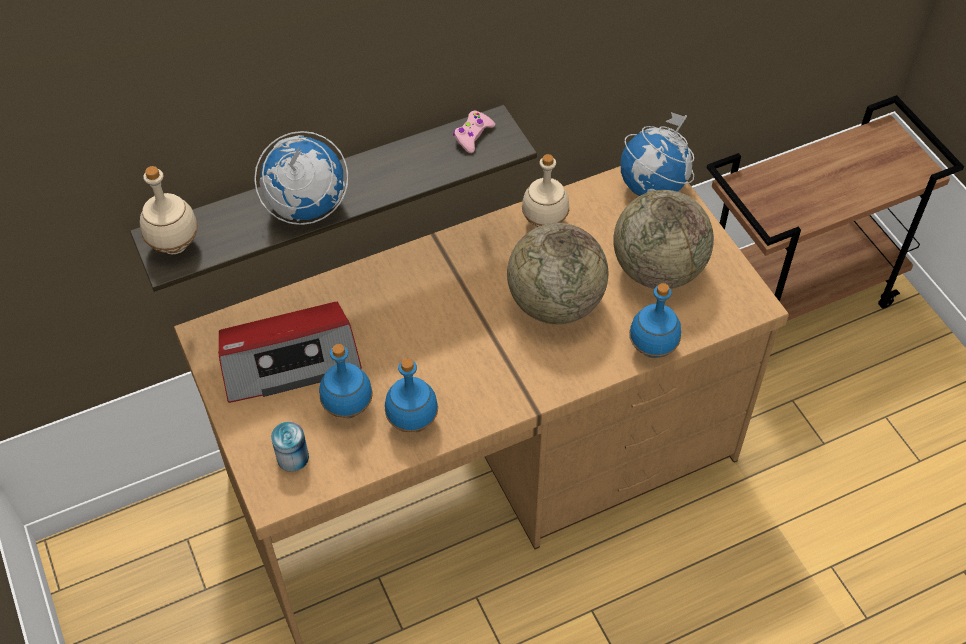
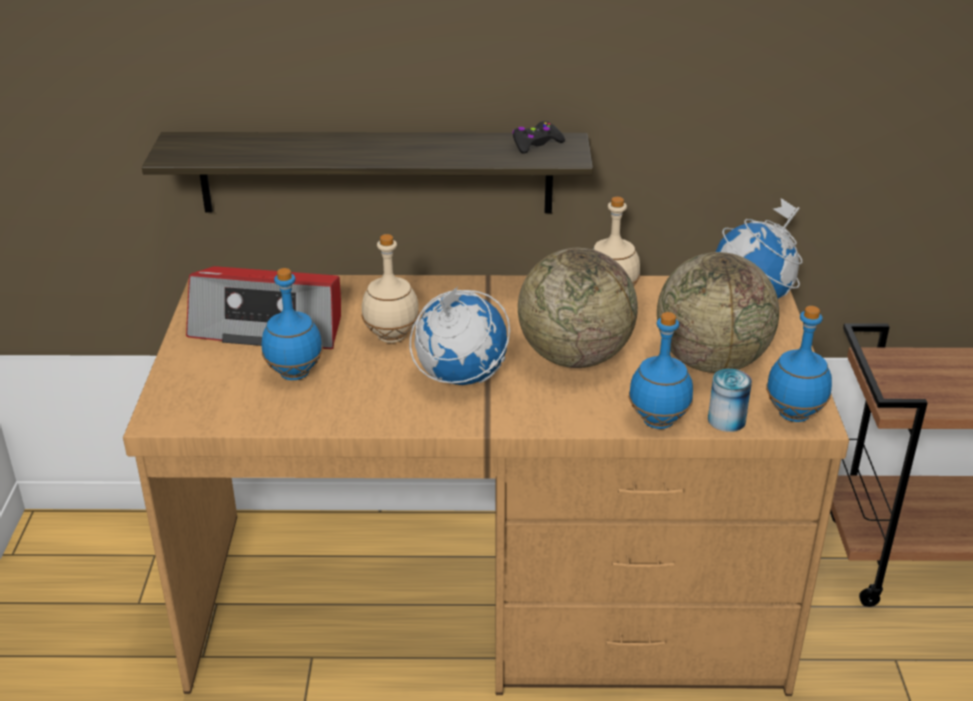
camera: 25 degrees right, 20 degrees down
(175, 244) = (189, 147): beige bottle -> beige bottle (392, 336)
(292, 457) = (208, 393): can -> can (726, 420)
(306, 207) = (329, 152): globe -> globe (460, 378)
(413, 421) = (349, 402): blue bottle -> blue bottle (794, 414)
(472, 135) = (536, 144): pink game controller -> black game controller

